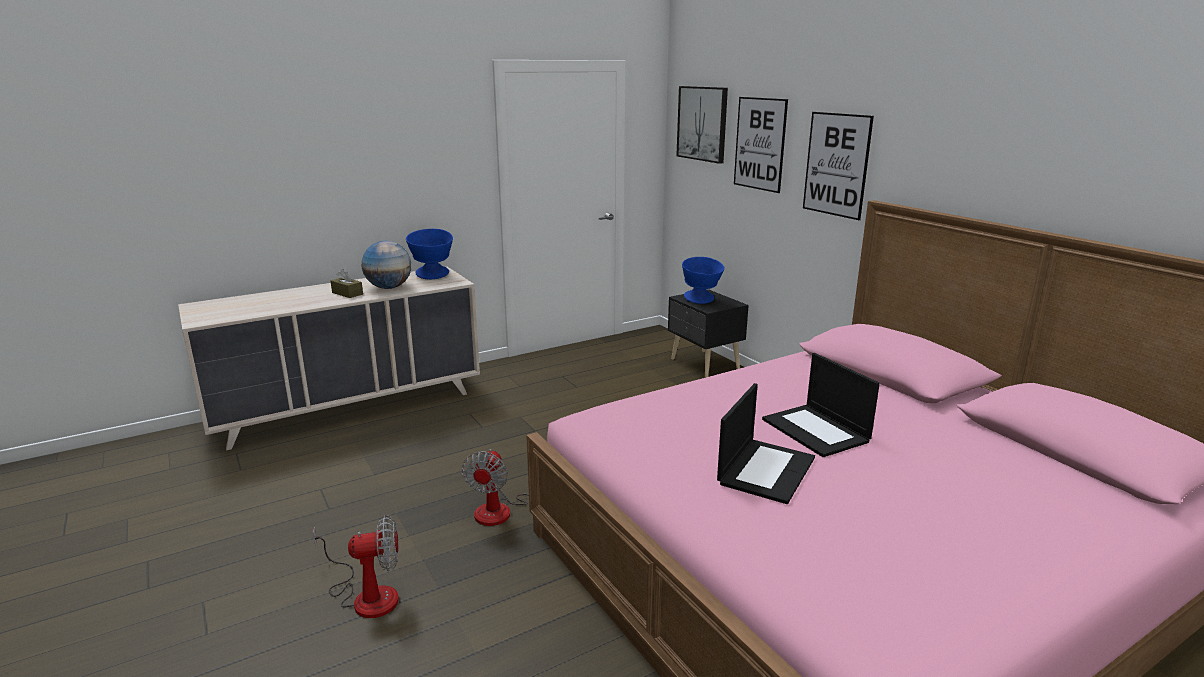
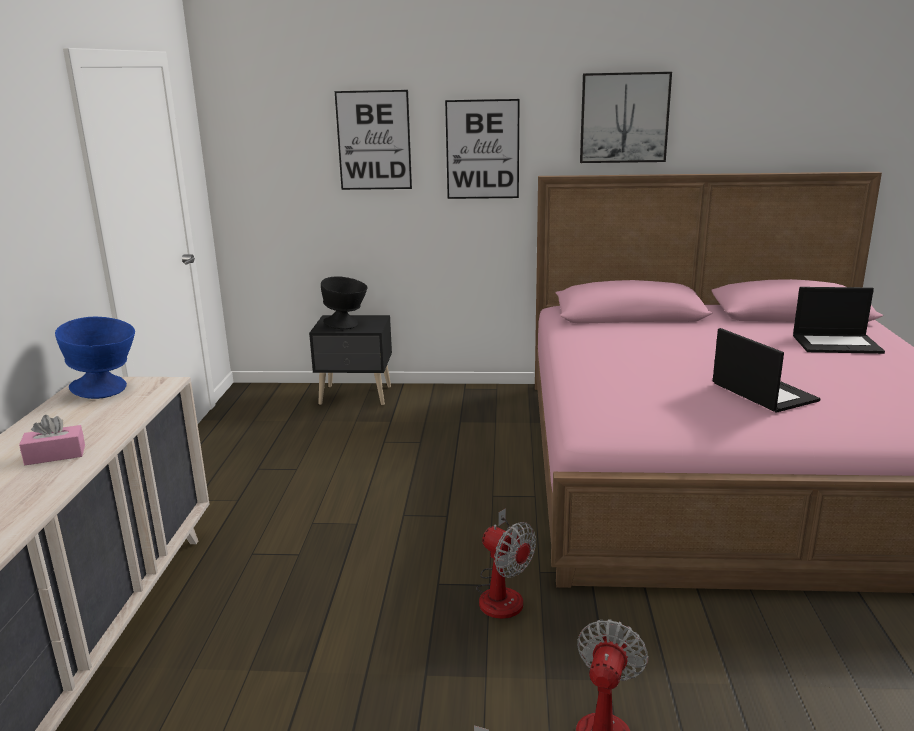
camera: 55 degrees left, 0 degrees up
(347, 293) = (55, 455): brown tissue box -> pink tissue box
(389, 287) = (93, 424): globe -> none
(701, 301) = (346, 325): blue bowl -> black bowl
(702, 123) = (274, 126): picture -> picture (624, 118)
(816, 430) = (712, 360): laptop -> laptop (837, 344)

